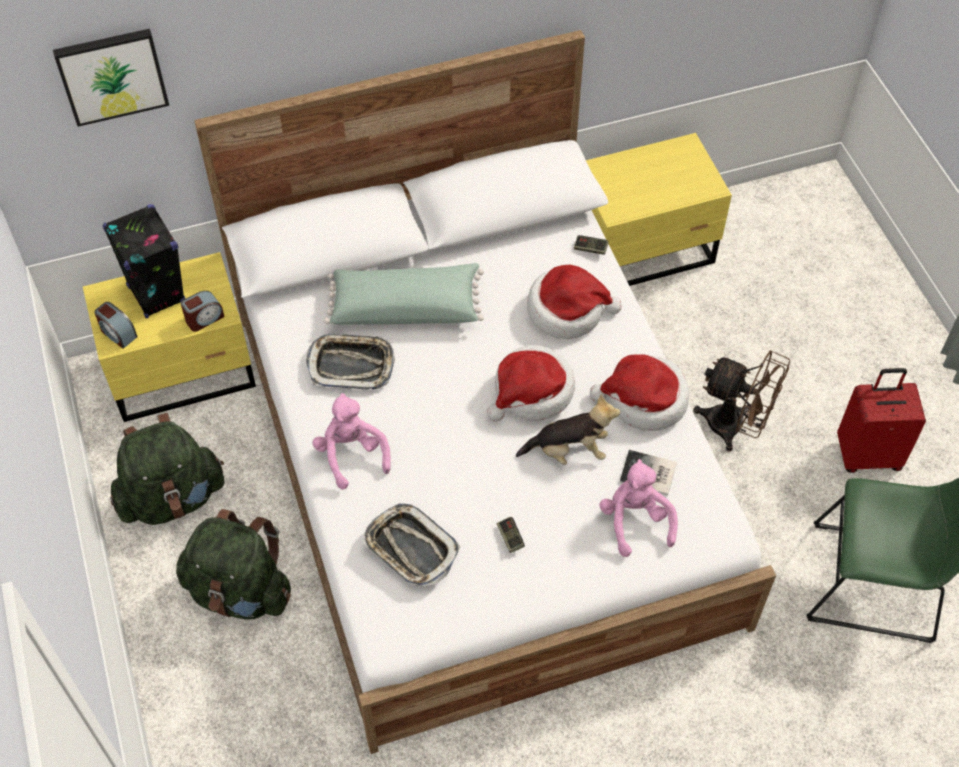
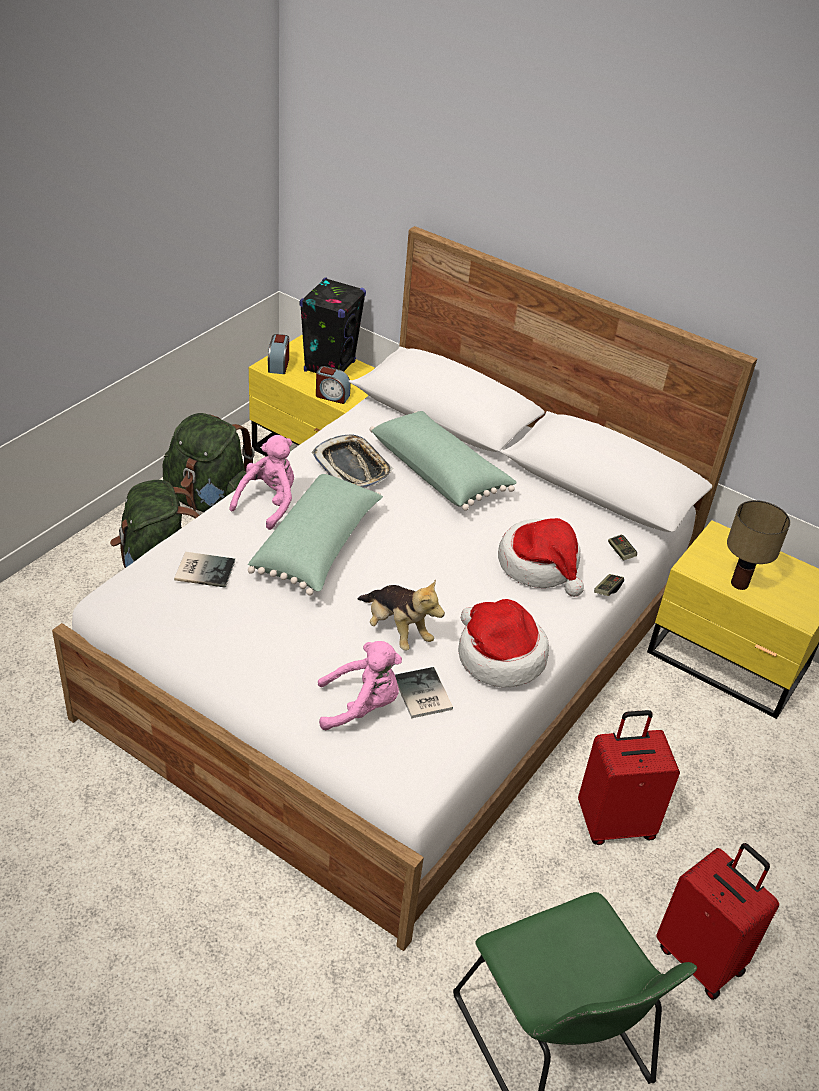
camera: 50 degrees right, 15 degrees down
(112, 75) = (376, 144): picture -> none
(410, 548) = (204, 569): tray -> book
(438, 449) = (319, 547): none -> green pillow
(510, 538) = (269, 629): game controller -> game controller (607, 589)
(531, 392) = (430, 578): hat -> none
(635, 521) = (361, 706): pink plush toy -> pink plush toy turned 45 degrees clockwise
(653, 198) = (739, 584): none -> table lamp
(735, 427) = (615, 822): brown fan -> red suitcase

